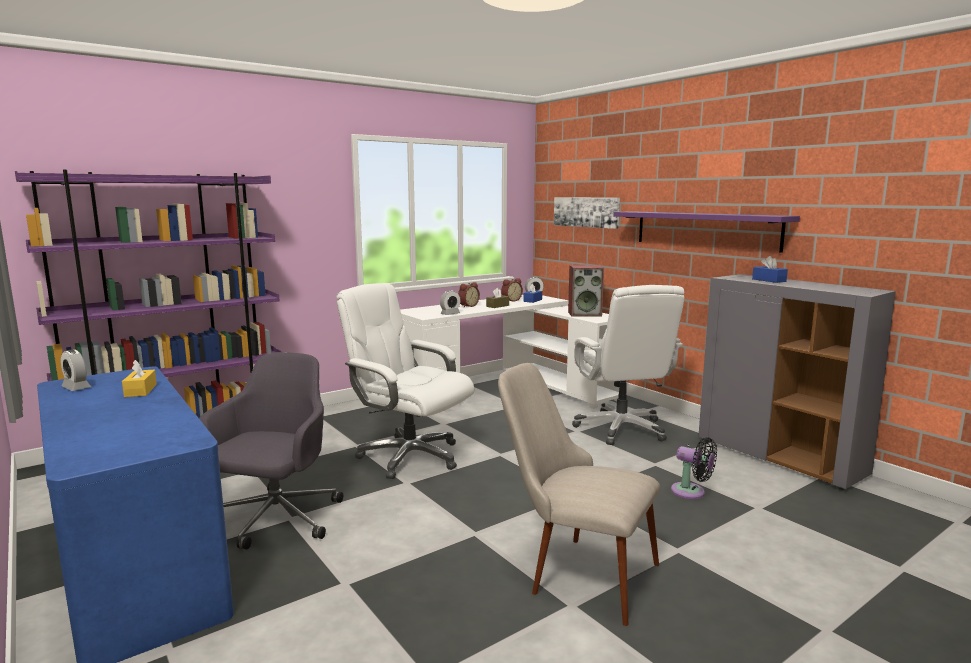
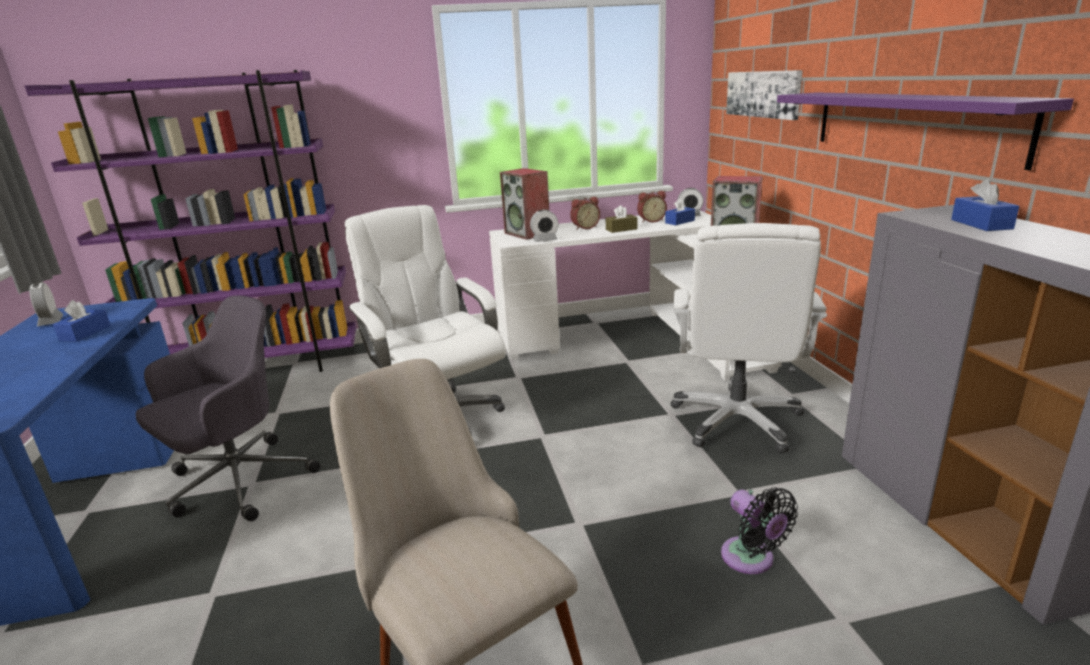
camera: 25 degrees right, 10 degrees up
(140, 390) = (85, 333): yellow tissue box -> blue tissue box
(429, 311) = (528, 233): none -> speaker

